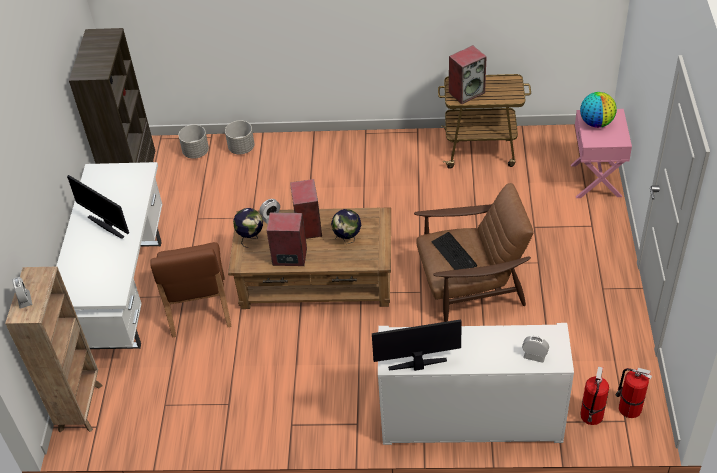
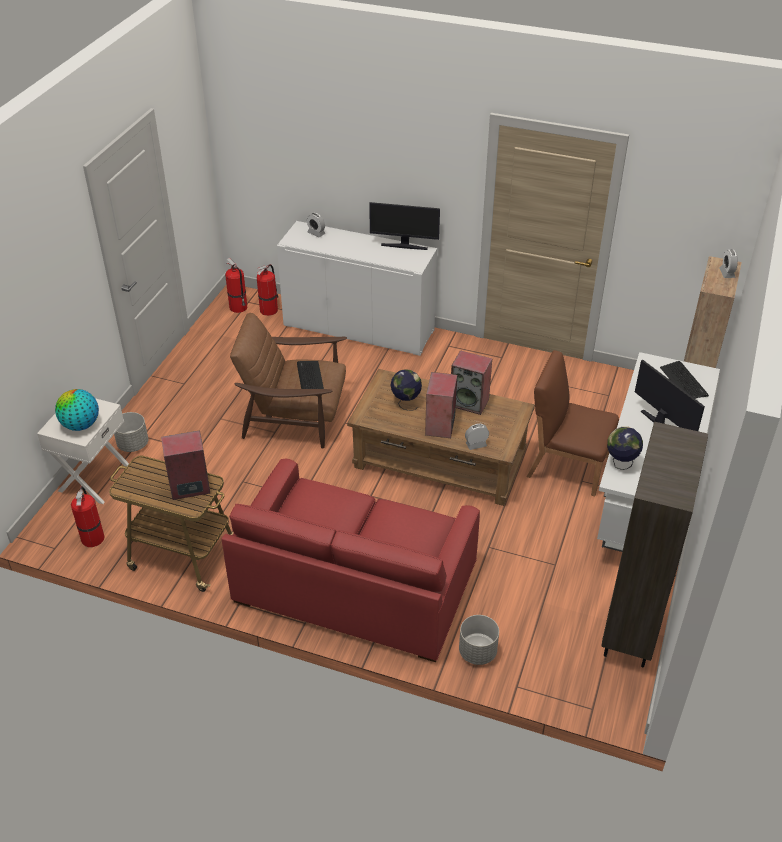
camera: 165 degrees left, 5 degrees down
(82, 280) = (684, 381): none -> keyboard
(196, 152) = (542, 665): grey planter -> grey planter (133, 444)
(198, 307) = (567, 465): brown chair -> brown chair turned 75 degrees counterclockwise
(251, 238) = (503, 429): globe -> globe (620, 463)
(344, 165) = (354, 583): none -> red sofa
(555, 141) = (92, 537): none -> fire extinguisher
(596, 180) = (94, 478): pink nightstand -> white nightstand

